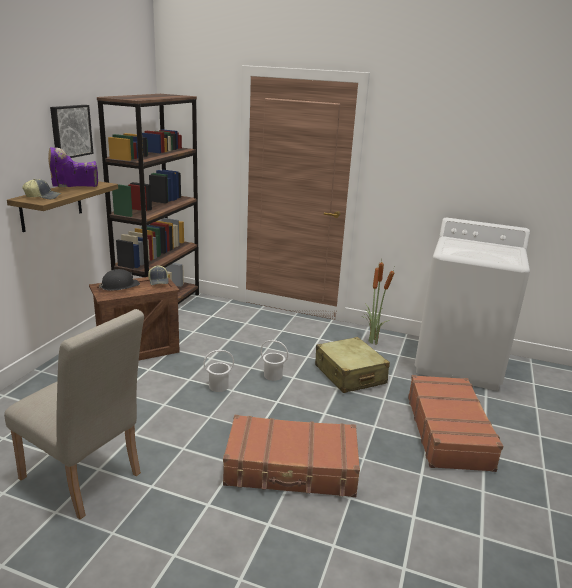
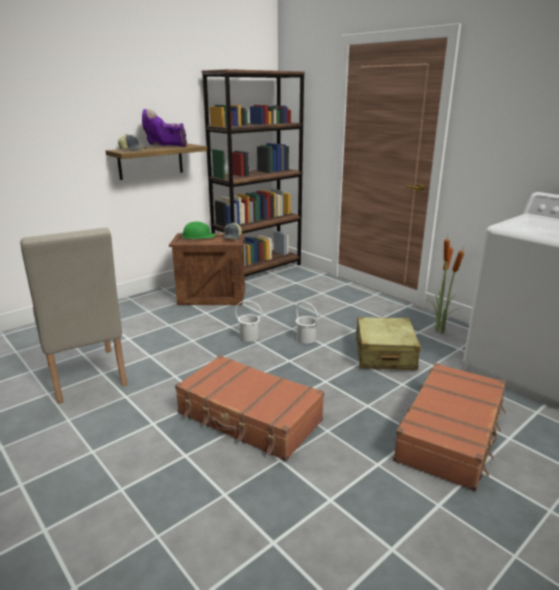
camera: 30 degrees right, 0 degrees up
(70, 131) = (174, 99): picture -> none
(119, 285) = (198, 236): black hard hat -> green hard hat

